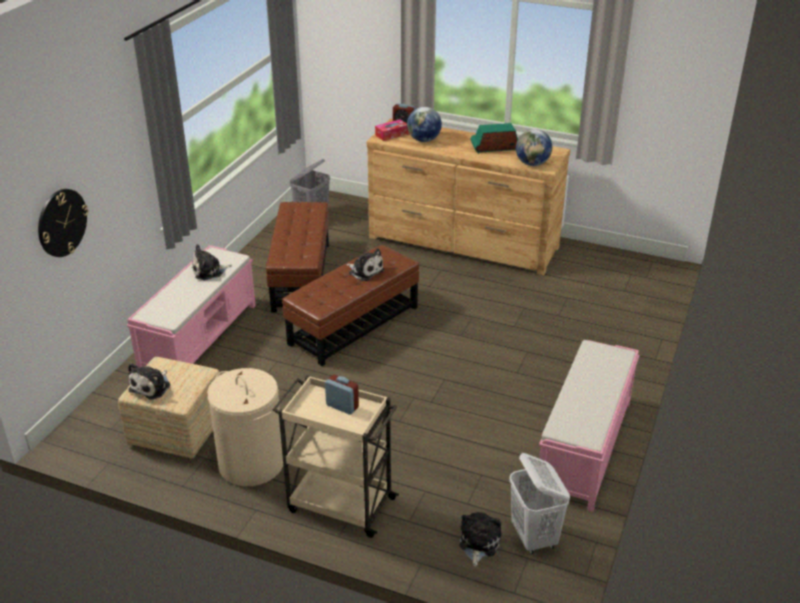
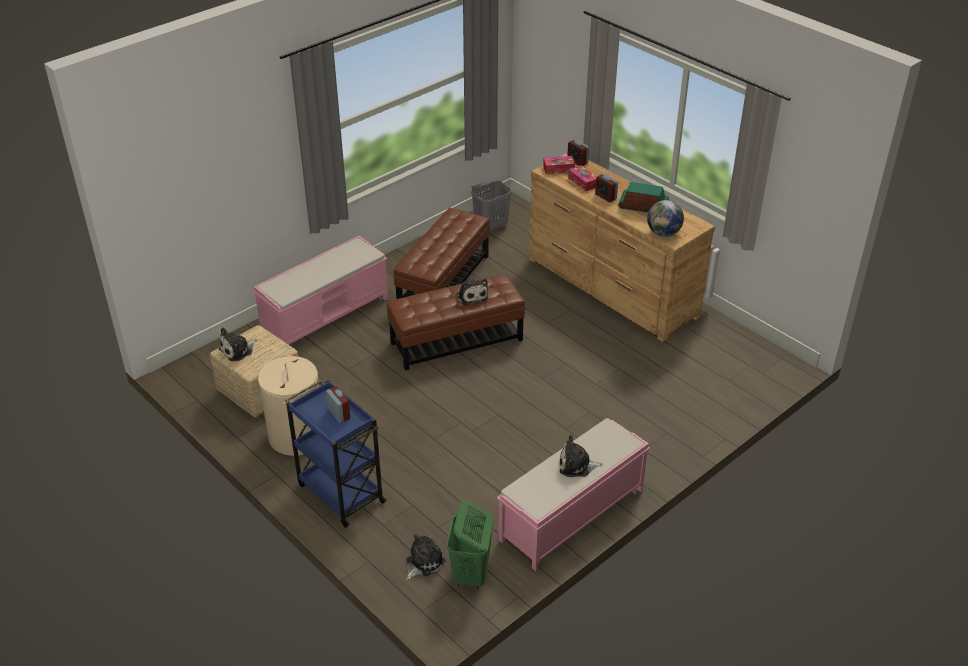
camera: 25 degrees right, 5 degrees up
(62, 222) = (201, 199): wall clock -> none
(209, 271) = (342, 260): plush toy -> plush toy (577, 465)
(339, 504) = (340, 492): beige cart -> blue cart
(423, 140) = (583, 182): globe -> tissue box
(454, 147) = (605, 196): none -> alarm clock
(534, 537) = (470, 574): white laundry basket -> green laundry basket

